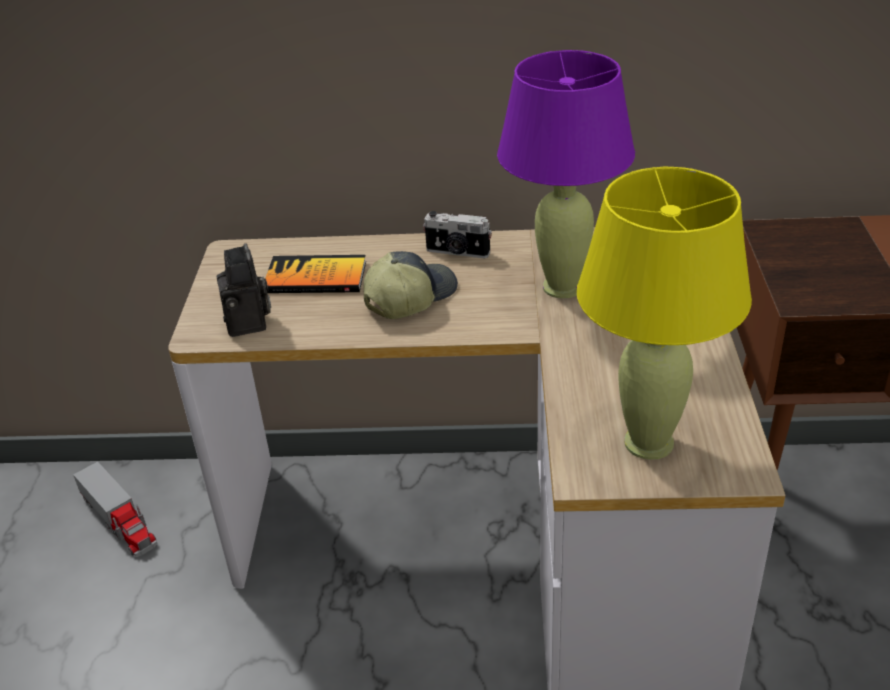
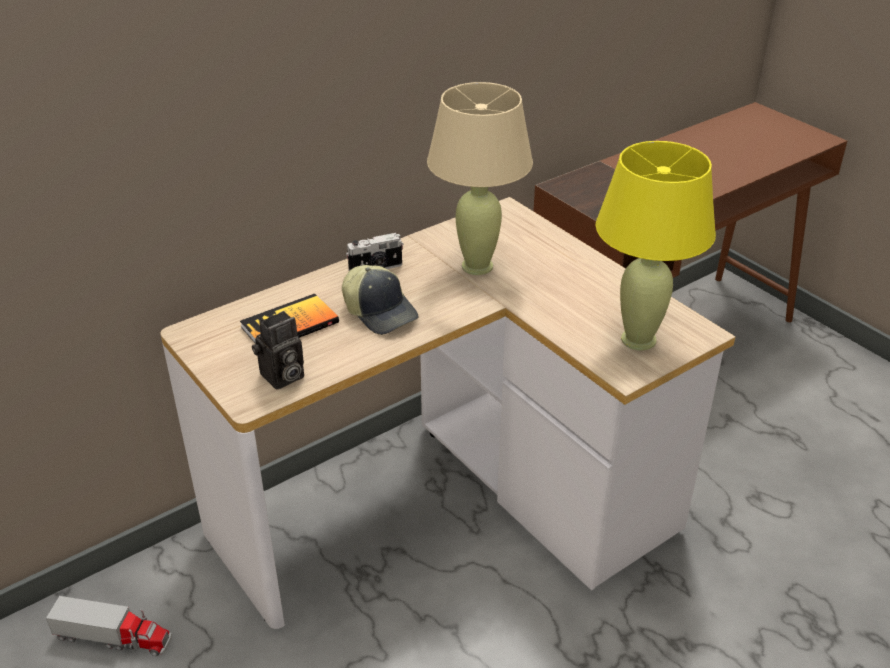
camera: 40 degrees left, 0 degrees up
(249, 324) = (281, 378): camera -> camera turned 105 degrees clockwise
(409, 297) = (380, 312): cap -> cap turned 135 degrees clockwise
(563, 287) = (477, 266): purple table lamp -> beige table lamp

